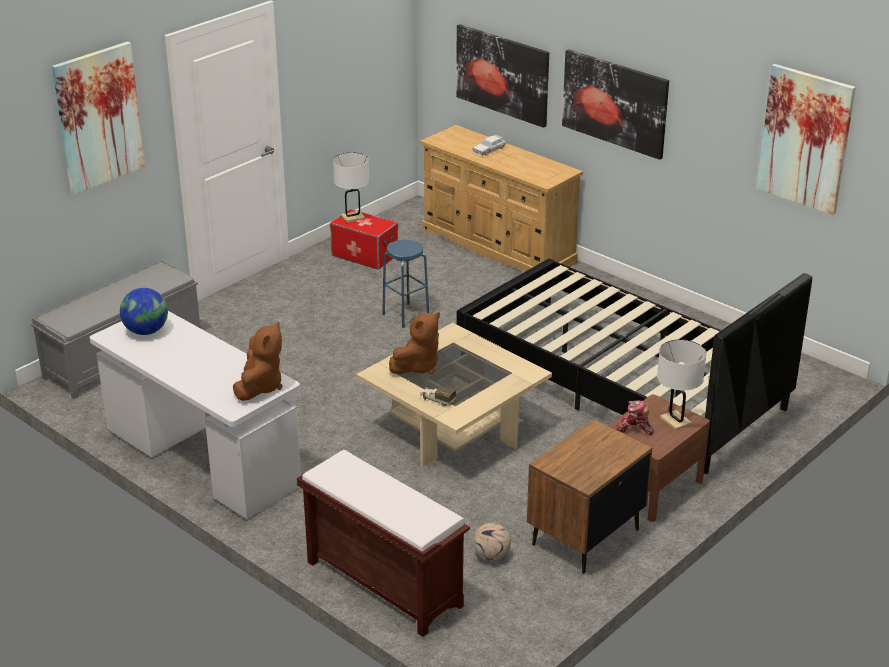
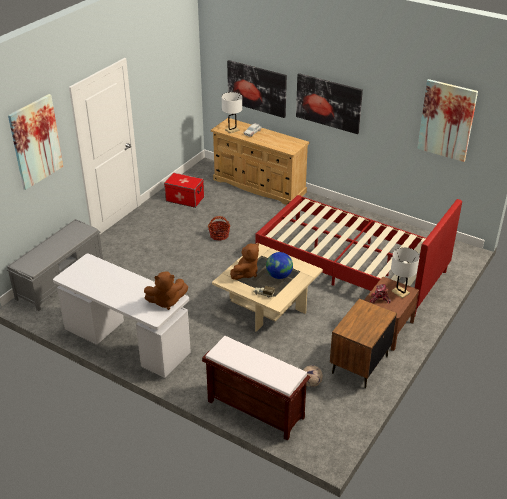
camera: 10 degrees left, 5 degrees up
(146, 331) = (86, 271): globe -> globe (279, 276)
(260, 387) = (166, 301): brown plush toy -> brown plush toy turned 75 degrees clockwise
(353, 217) = (176, 178): white table lamp -> white table lamp (232, 130)
(406, 315) = (219, 235): blue stool -> basket
(620, 382) = (351, 265): black bed -> red bed

